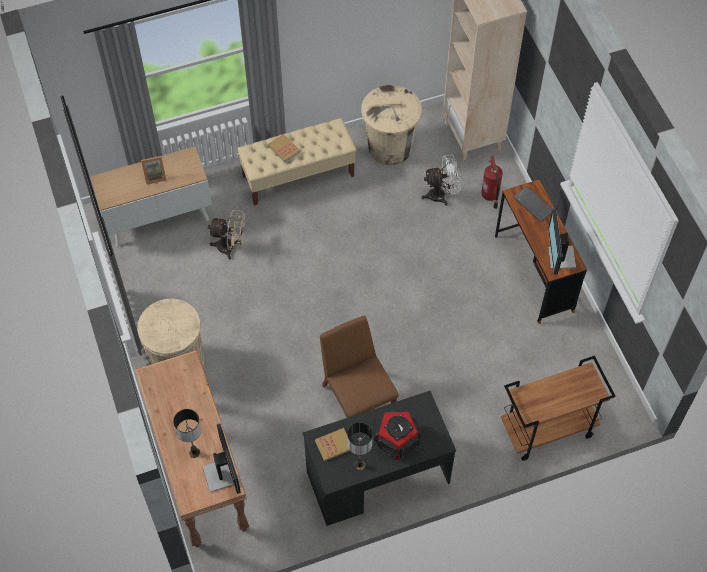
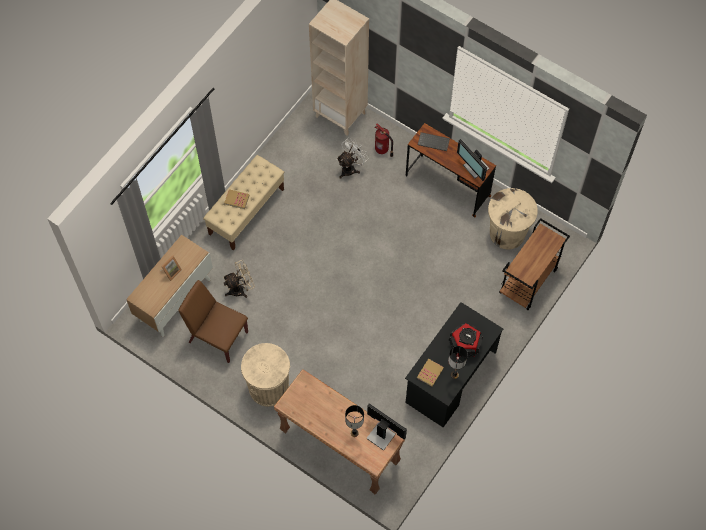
camera: 35 degrees left, 5 degrees up
(357, 399) = (401, 336): brown chair -> brown chair (217, 336)
(390, 148) = (292, 155): beige trash can -> beige trash can (507, 233)

